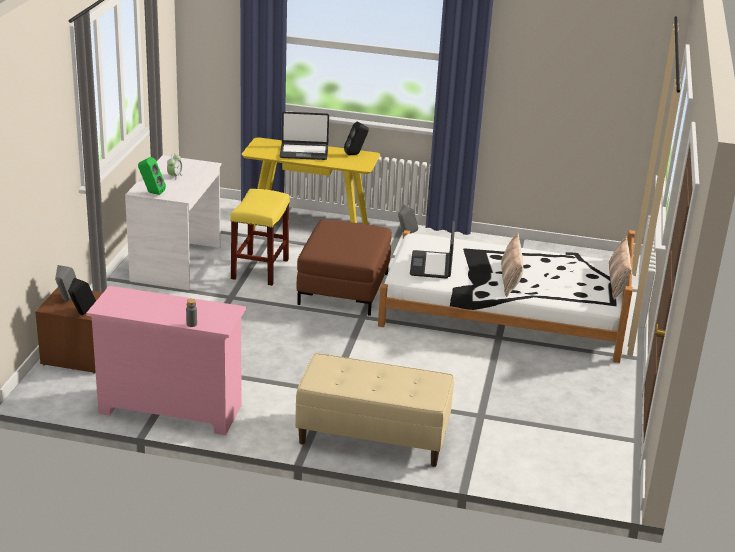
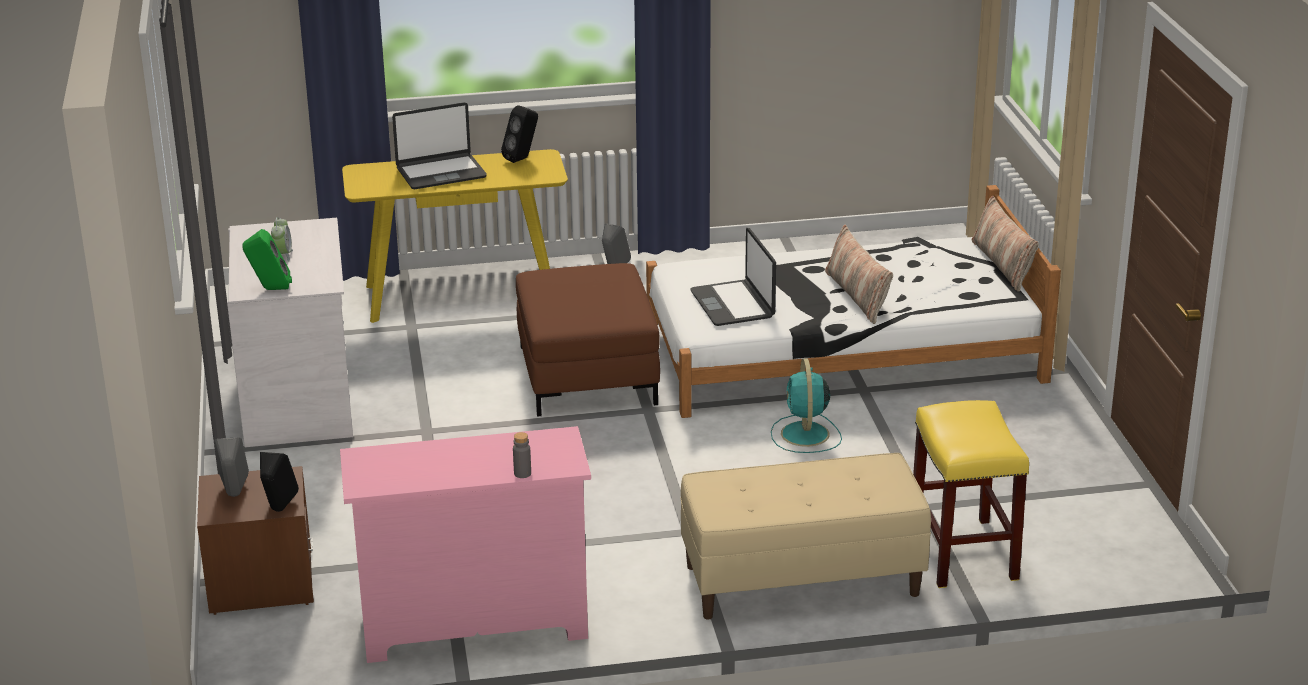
camera: 20 degrees left, 0 degrees up
(260, 270) = (438, 378): yellow stool -> yellow stool (964, 553)
(442, 355) = (805, 435): none -> turquoise fan

